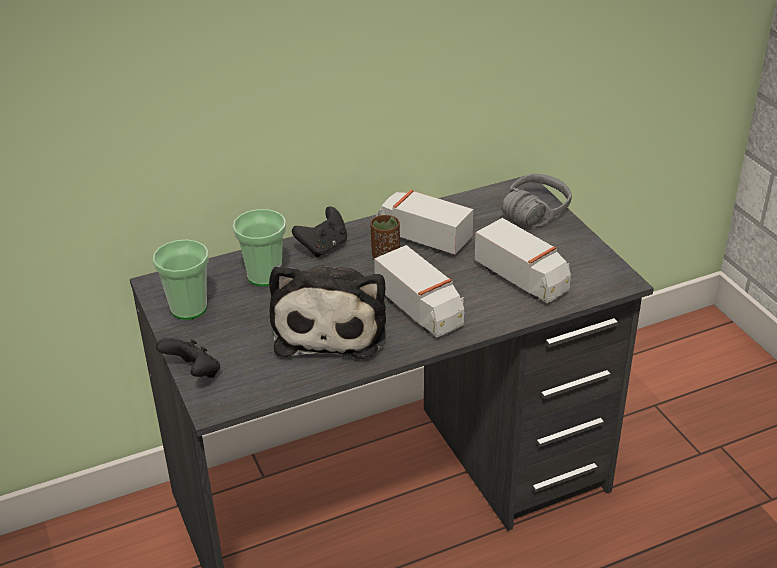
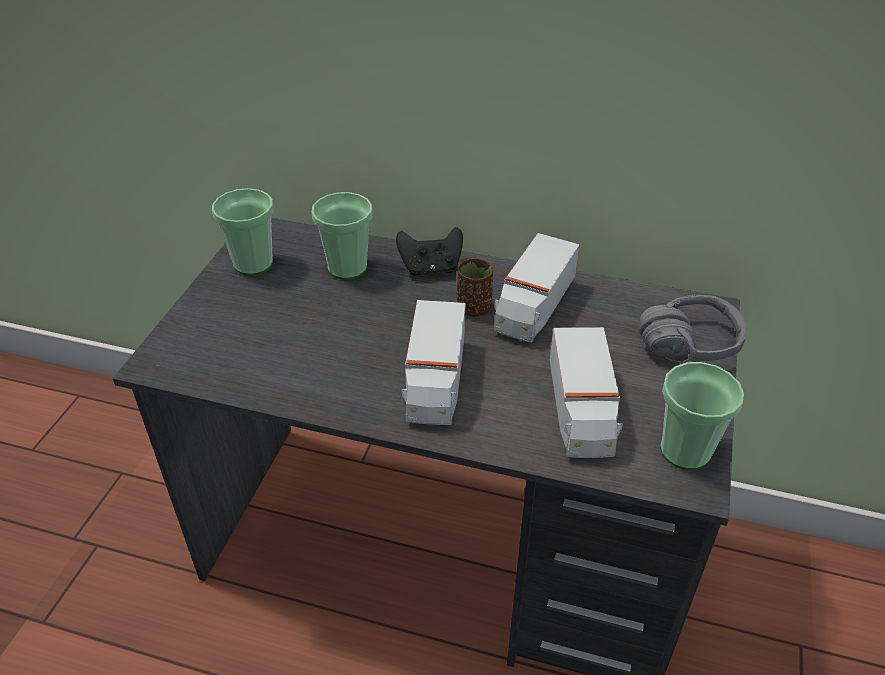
camera: 40 degrees right, 5 degrees up
(194, 373) = (178, 325): black game controller -> none
(331, 326) = (336, 349): plush toy -> none
(422, 237) = (533, 308): toy truck -> toy truck turned 135 degrees counterclockwise
(597, 268) = (685, 451): none -> cup

